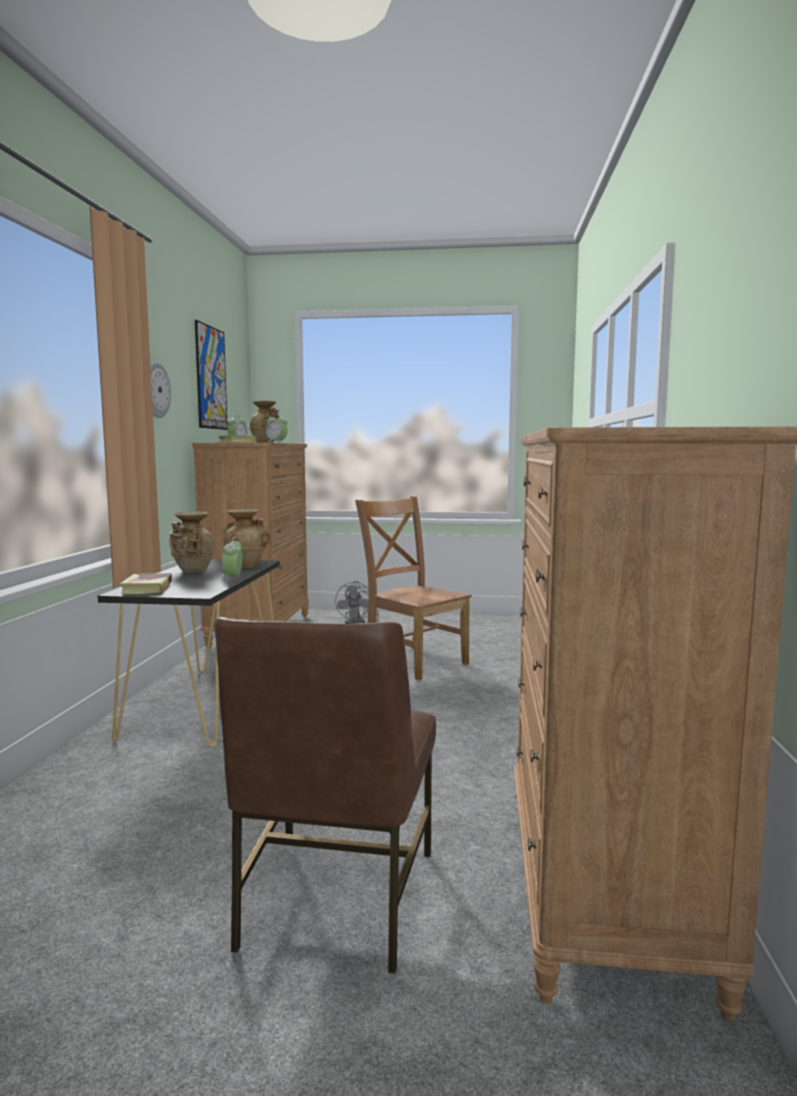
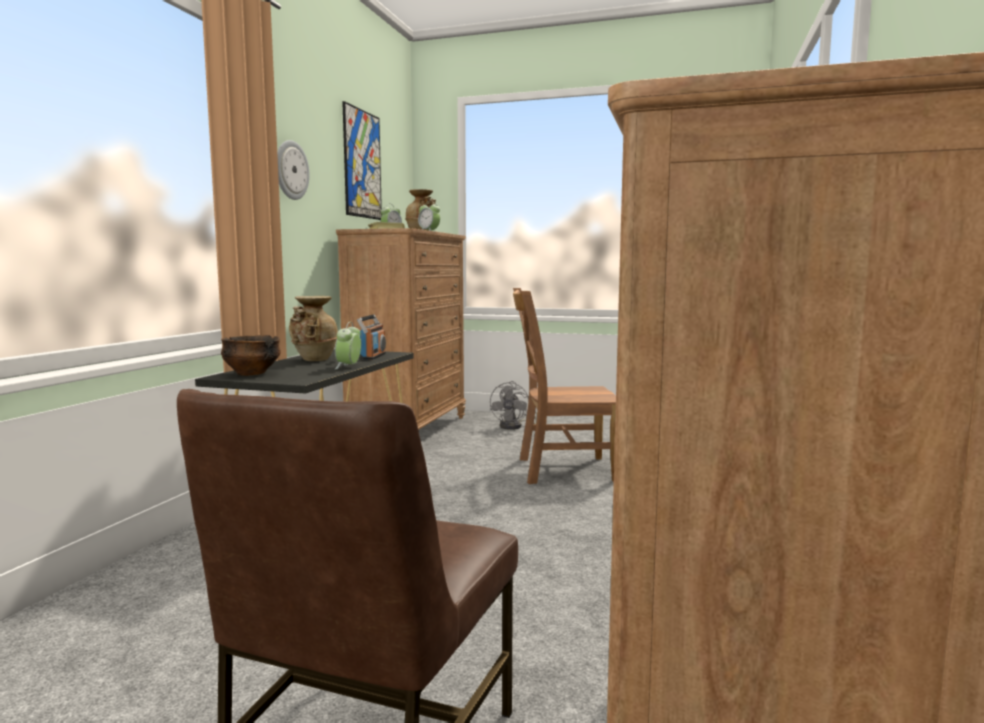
camera: 10 degrees right, 0 degrees up
(147, 588) = (251, 373): book -> bowl
(245, 566) = (373, 356): beige vase -> radio
(413, 661) = (561, 470): brown chair -> brown chair turned 60 degrees counterclockwise

